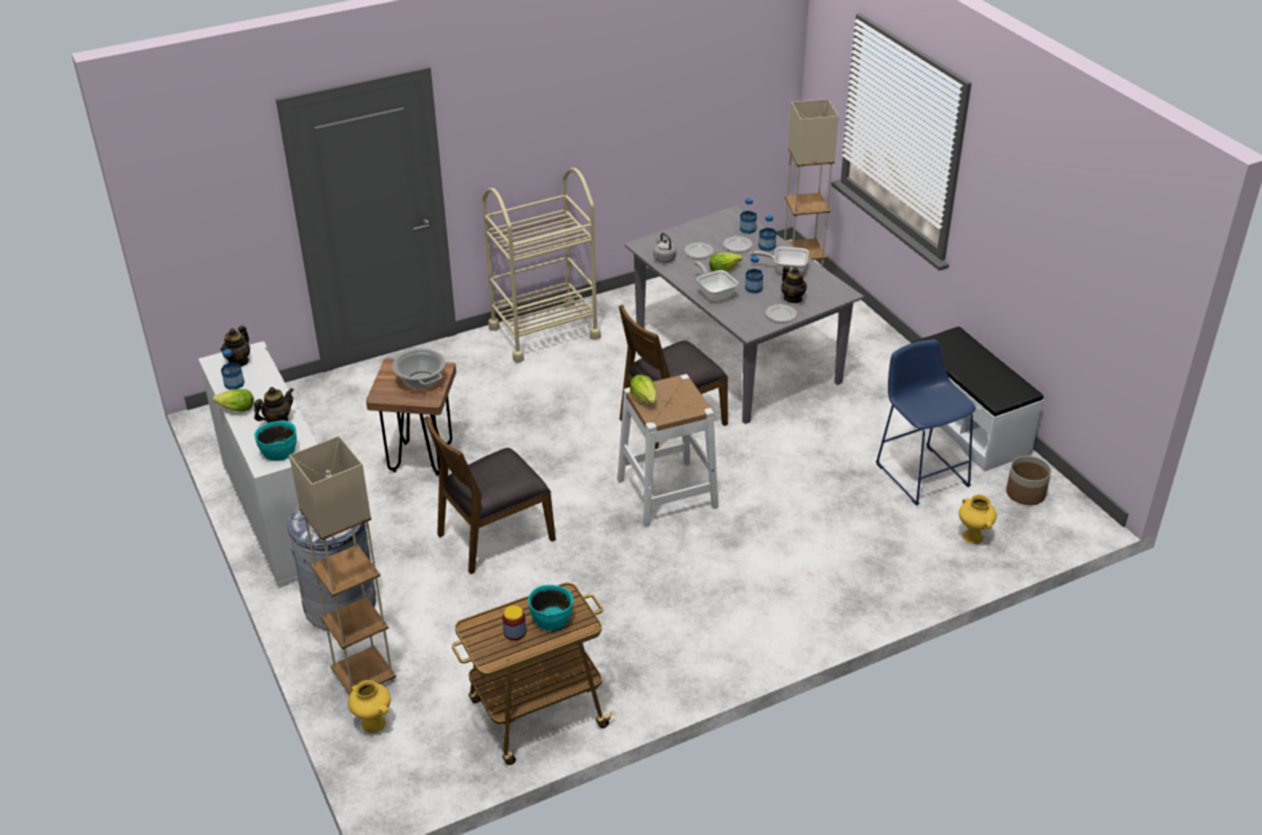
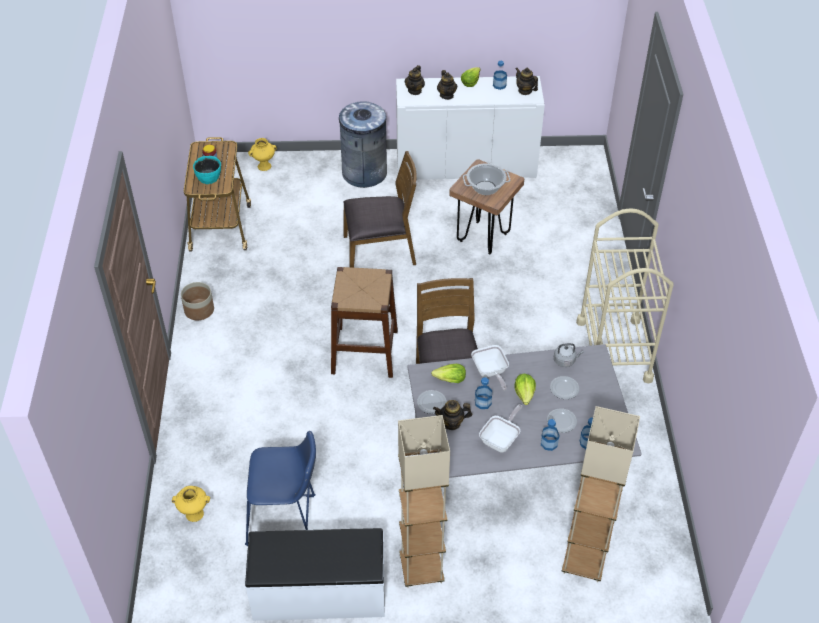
camera: 115 degrees right, 10 degrees up
(278, 451) = (415, 90): turquoise bowl -> teapot
(364, 677) = (300, 170): beige floor lamp -> beige floor lamp (421, 569)
(494, 536) = (380, 251): brown chair -> brown chair turned 90 degrees clockwise
(644, 398) = (372, 276): lettuce -> lettuce (450, 380)
(667, 493) = (364, 351): white stool -> brown stool
(714, 293) = (490, 372): frying pan -> frying pan turned 75 degrees clockwise
(1026, 493) = (212, 582): planter -> planter (199, 310)

